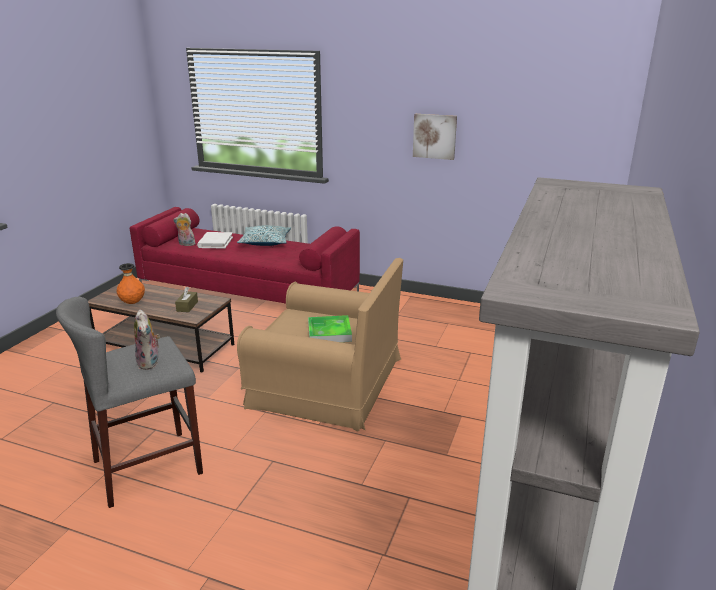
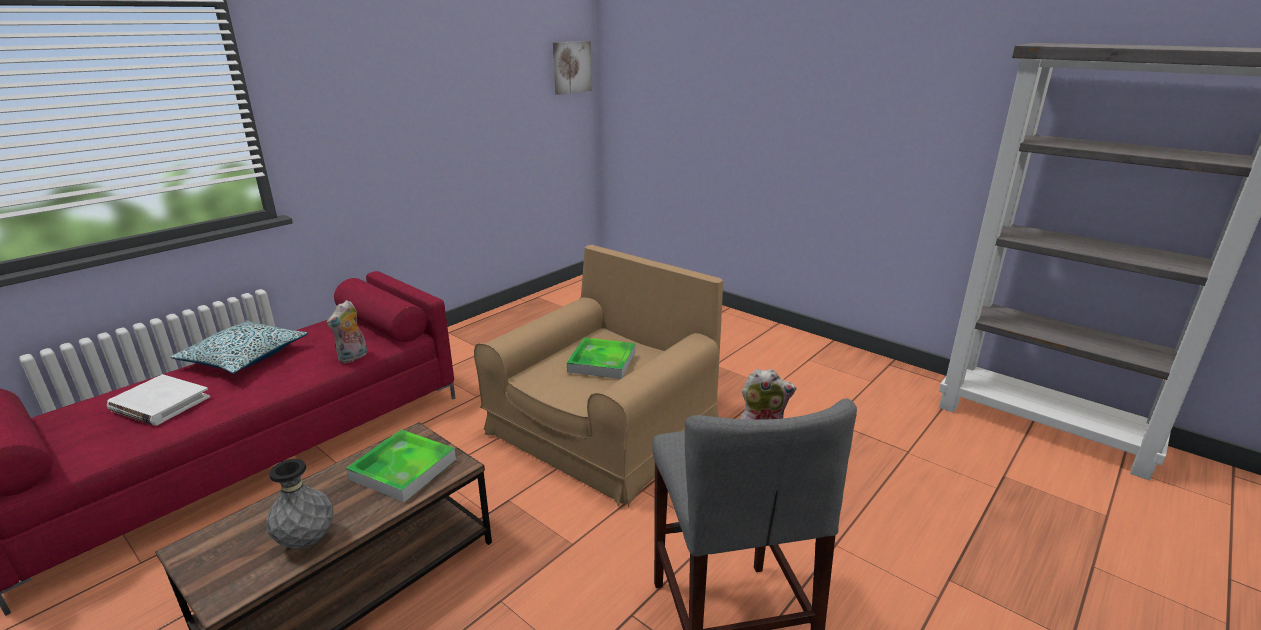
camera: 70 degrees left, 0 degrees up
(132, 303) = (307, 541): orange vase -> grey vase
(186, 244) = (104, 441): plush toy -> plush toy (353, 357)
(187, 306) = (403, 469): brown tissue box -> tray
(434, 136) = (431, 113): picture -> picture (571, 67)

